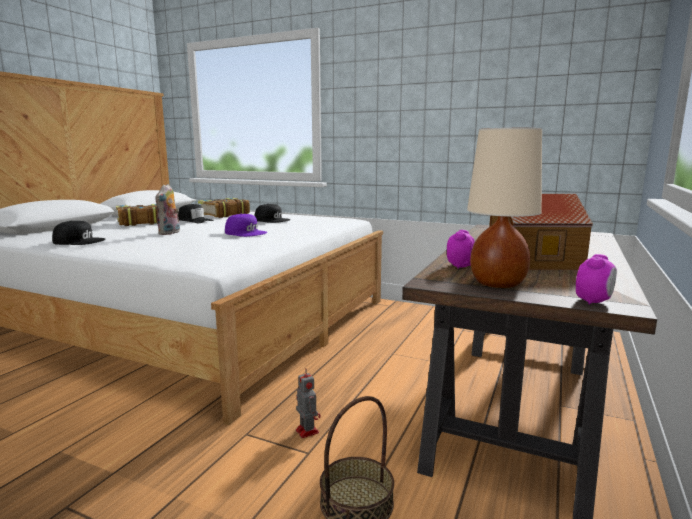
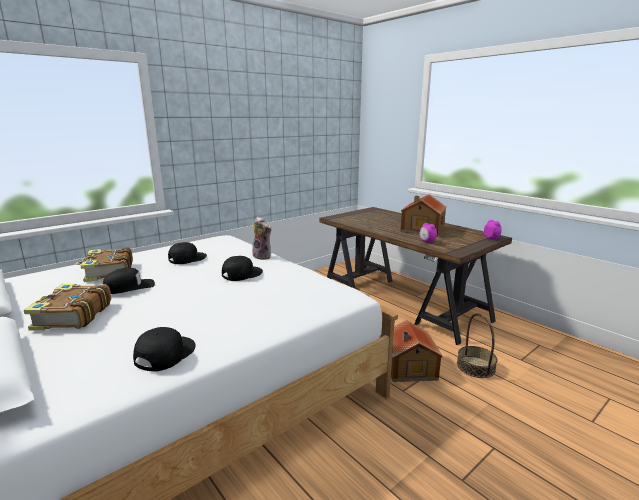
camera: 65 degrees left, 5 degrees up
(170, 233) = (190, 303): plush toy -> plush toy (263, 256)
(246, 233) = (241, 273): purple cap -> black cap
(306, 430) = (408, 367): toy robot -> toy house
(498, 283) = (462, 243): beige table lamp -> none

